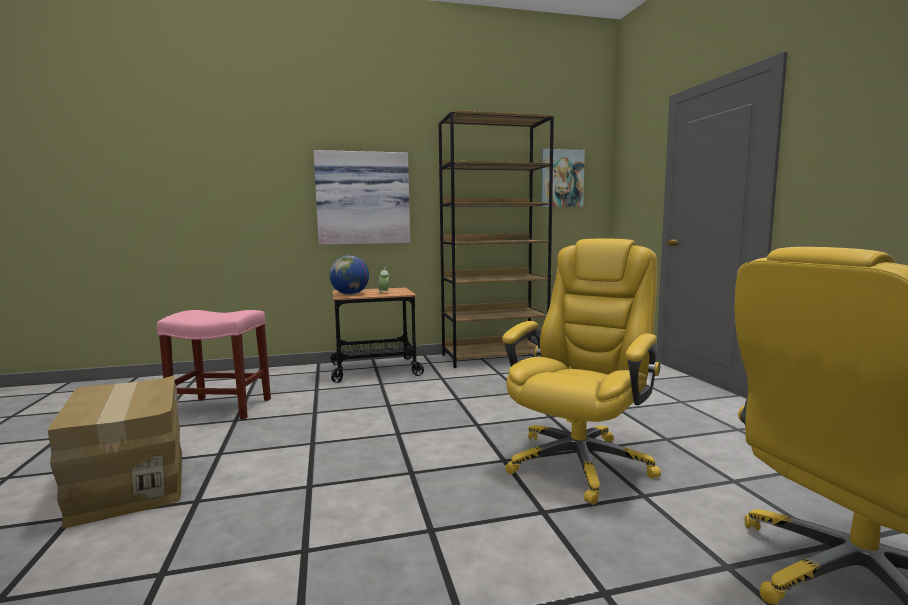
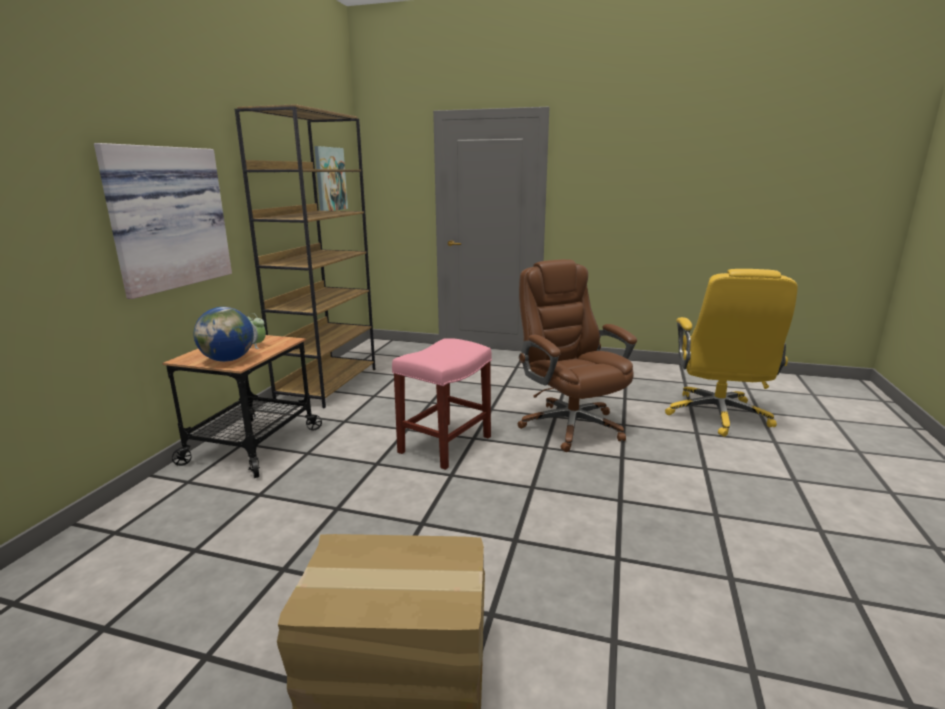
camera: 60 degrees left, 10 degrees up
(220, 408) = (213, 579): pink stool -> pink stool (444, 445)
(580, 462) = (570, 425): yellow office chair -> brown office chair

